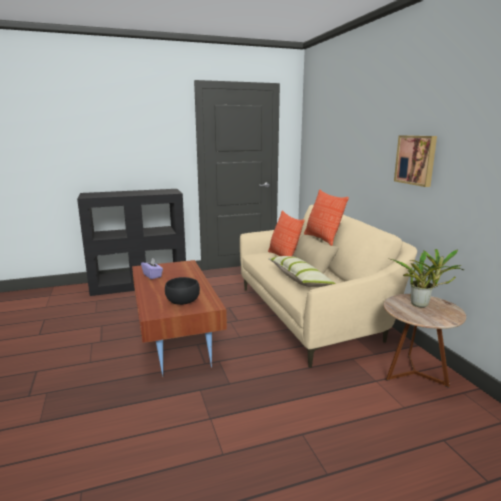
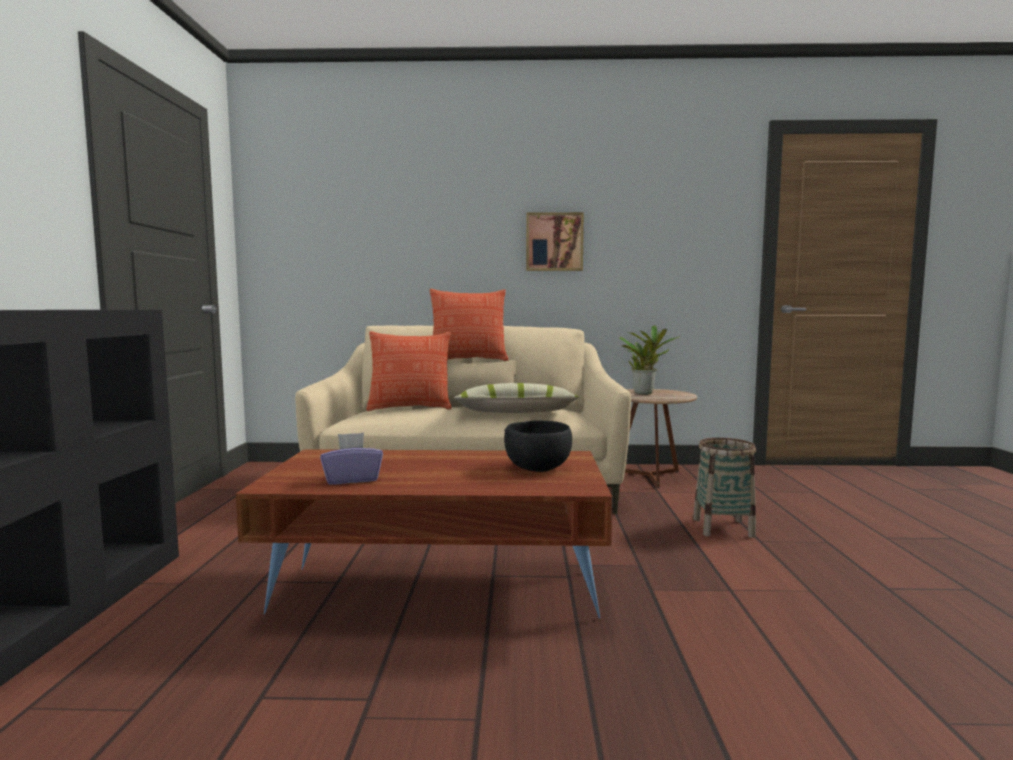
camera: 70 degrees left, 10 degrees down
(317, 415) = (723, 528): none -> basket

